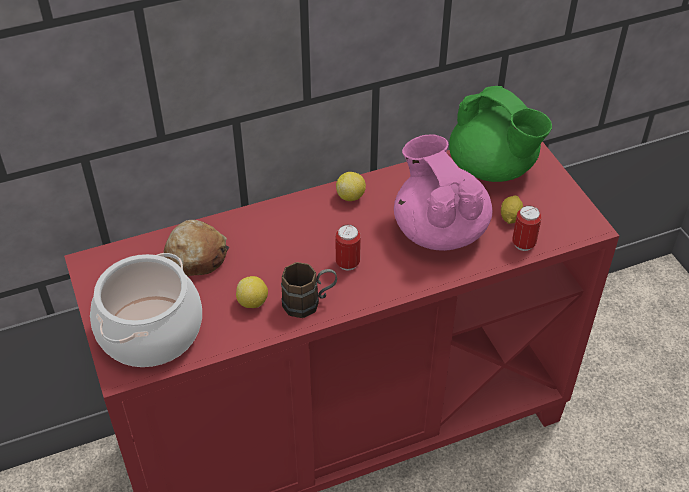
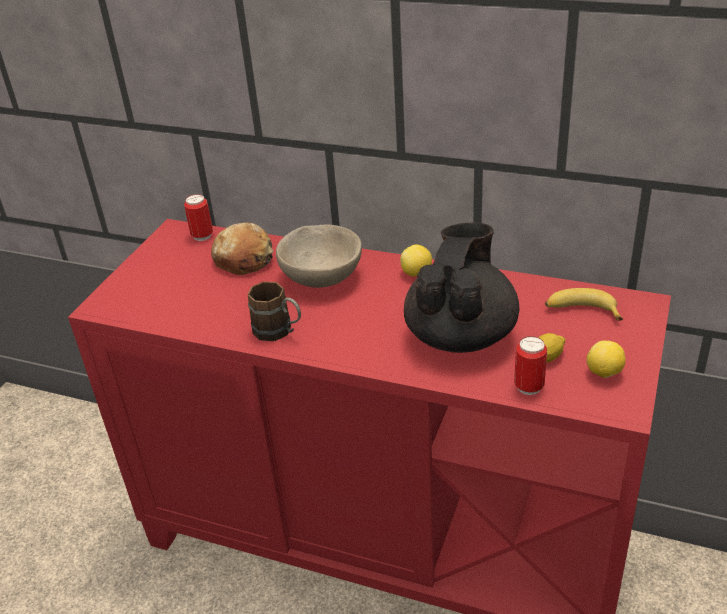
camera: 45 degrees right, 10 degrees down
(151, 332) = (149, 292): cooking pot -> none
(253, 302) = (240, 310): lemon -> lemon (604, 373)
(283, 238) = (322, 277): none -> beige bowl
(347, 263) = (347, 320): can -> can (202, 236)
(439, 229) = (461, 334): pink teapot -> black teapot
(492, 168) = (581, 311): green teapot -> banana

